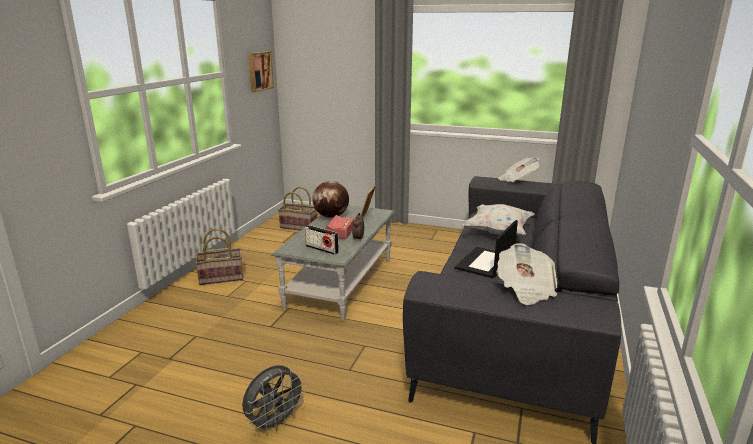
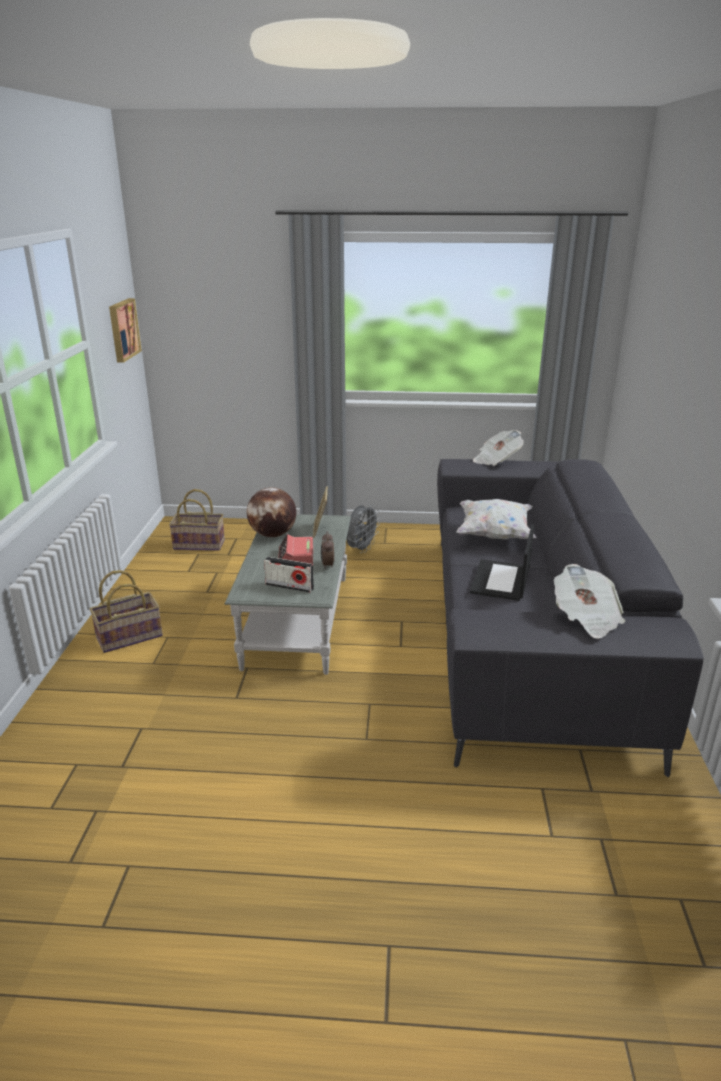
camera: 15 degrees left, 5 degrees up
(275, 423) = (309, 825): grey fan -> grey fan (361, 549)

